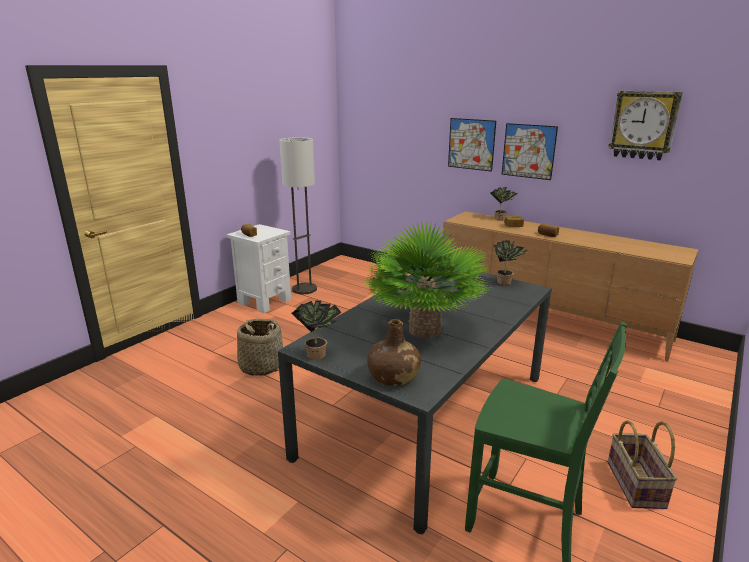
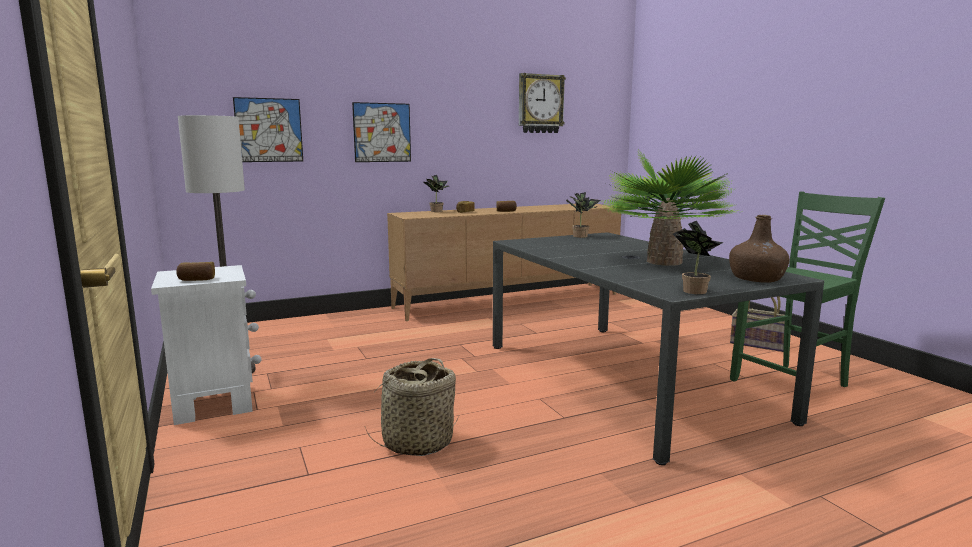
camera: 60 degrees left, 10 degrees down
(528, 151) = (447, 135): picture -> picture (269, 130)

